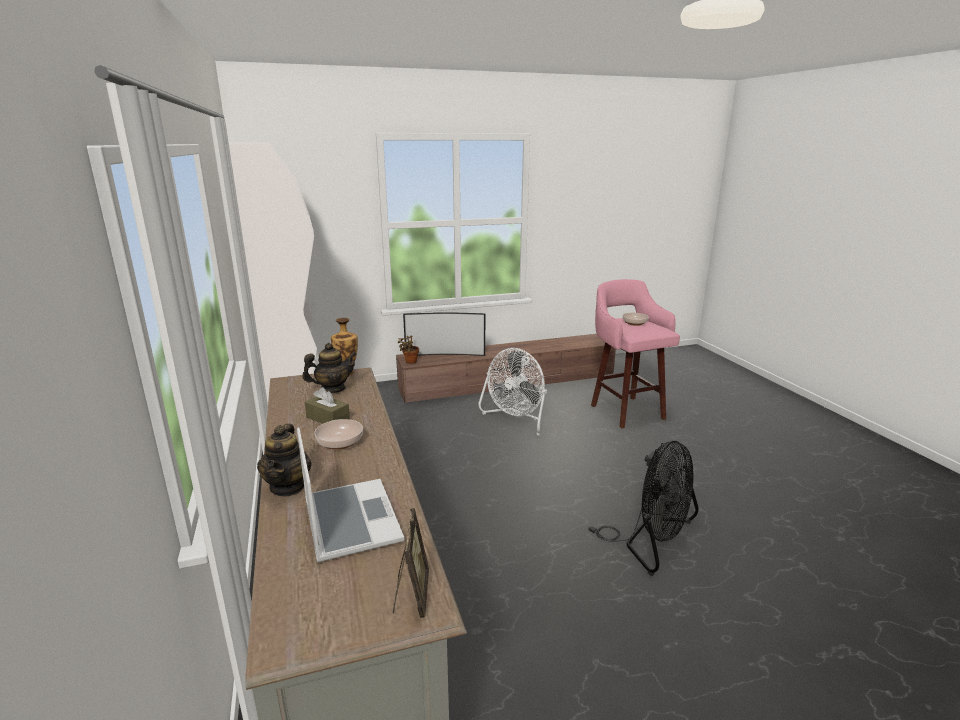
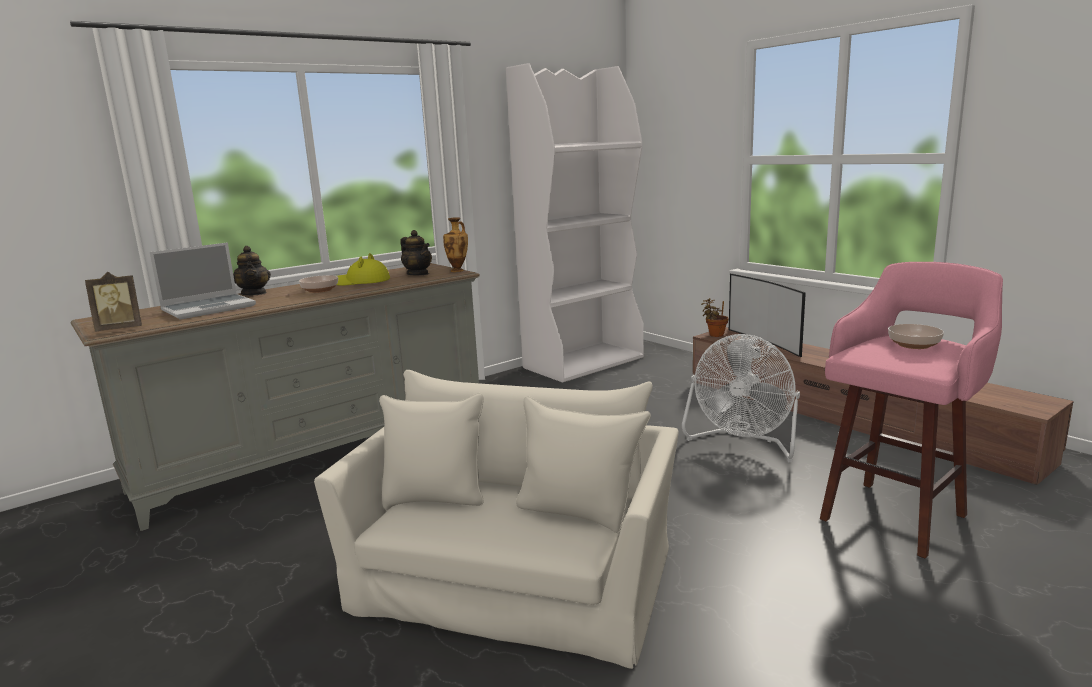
camera: 70 degrees right, 5 degrees down
(288, 487) = (254, 293): teapot -> teapot turned 90 degrees counterclockwise
(328, 418) = (361, 282): brown tissue box -> yellow hat
(516, 418) = (740, 442): white fan -> white fan turned 75 degrees counterclockwise
(649, 540) = (515, 577): black fan -> beige armchair

